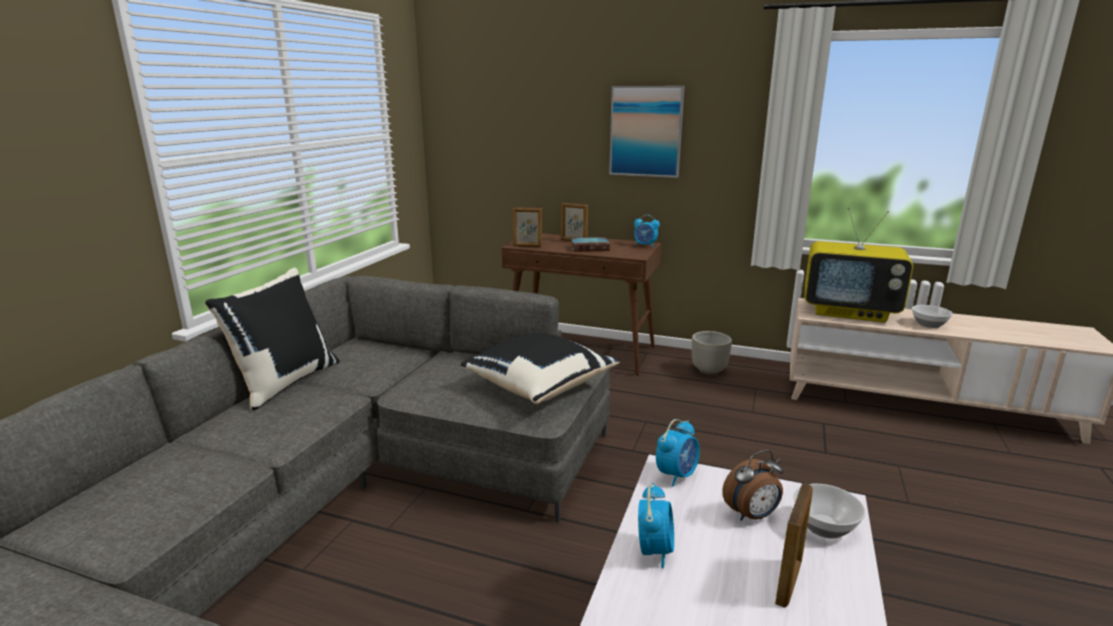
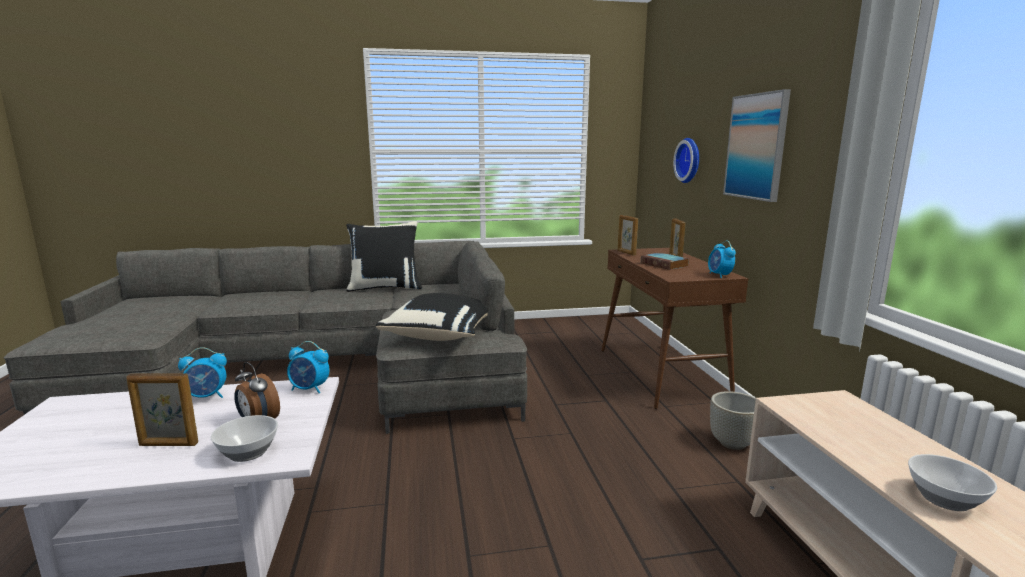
camera: 60 degrees right, 5 degrees down
(539, 143) = (690, 160): none -> wall clock
(850, 312) = (858, 428): television -> none

